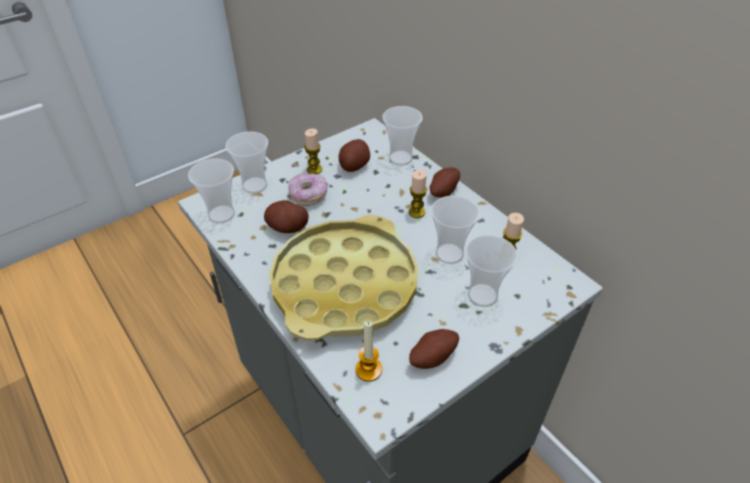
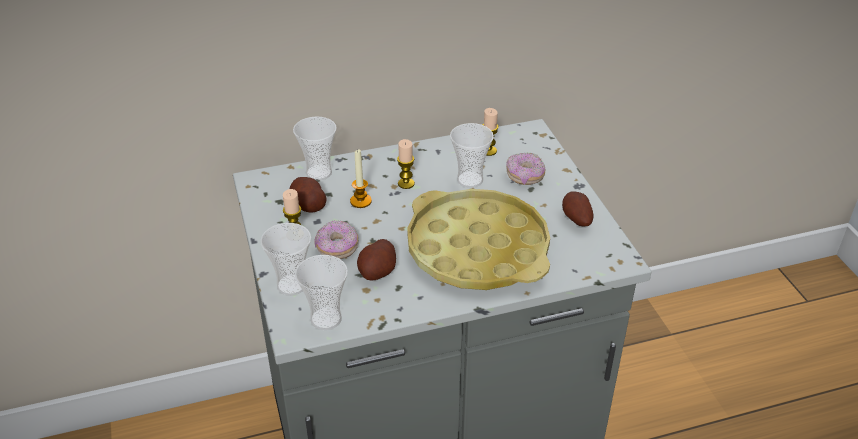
camera: 70 degrees left, 5 degrees down
(368, 370) = (576, 256): candle -> candle (360, 201)
(442, 191) = (386, 160): potato -> none
(482, 295) = (525, 176): cup -> donut

